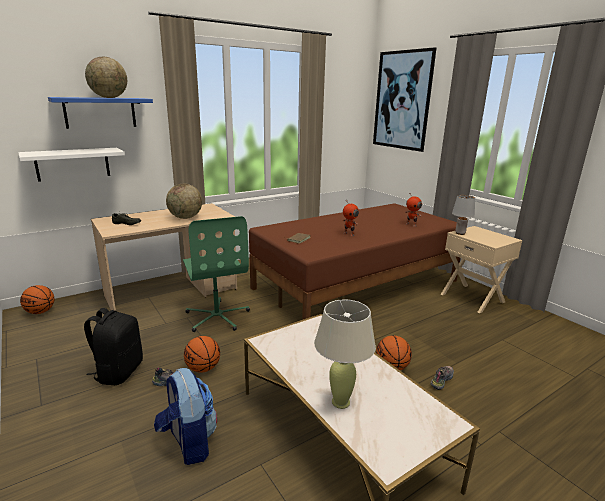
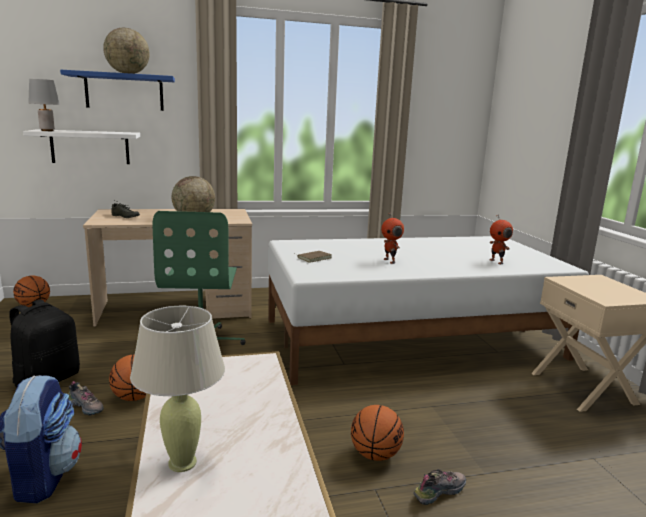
camera: 20 degrees right, 5 degrees down
(357, 284) = (412, 339): brown bed -> white bed
(402, 100) = (527, 92): picture -> none
(460, 233) = (564, 280): grey table lamp -> grey table lamp (47, 130)

